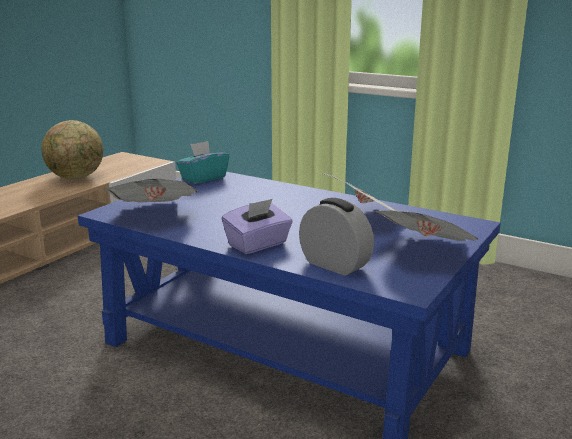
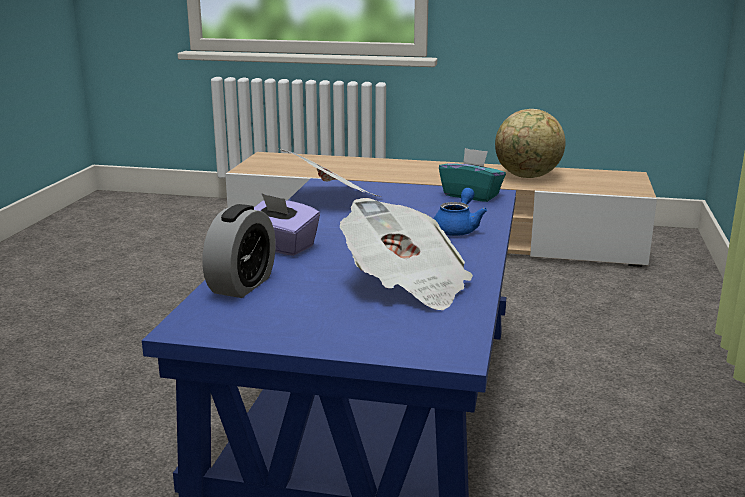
camera: 70 degrees right, 0 degrees up
(272, 192) = (457, 229): none -> blue teapot
(426, 253) = (307, 329): newspaper -> none

